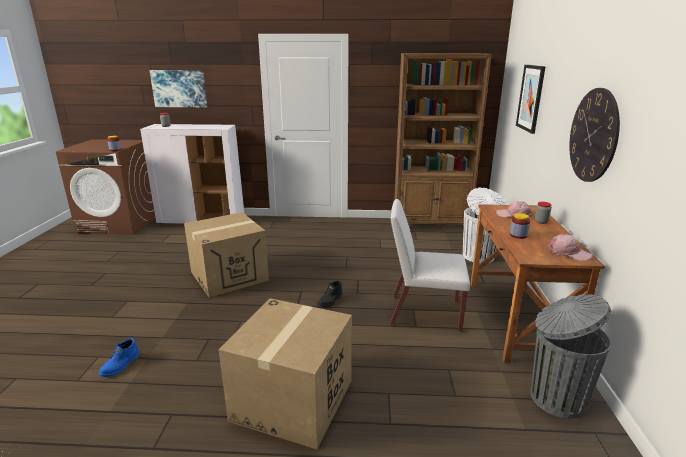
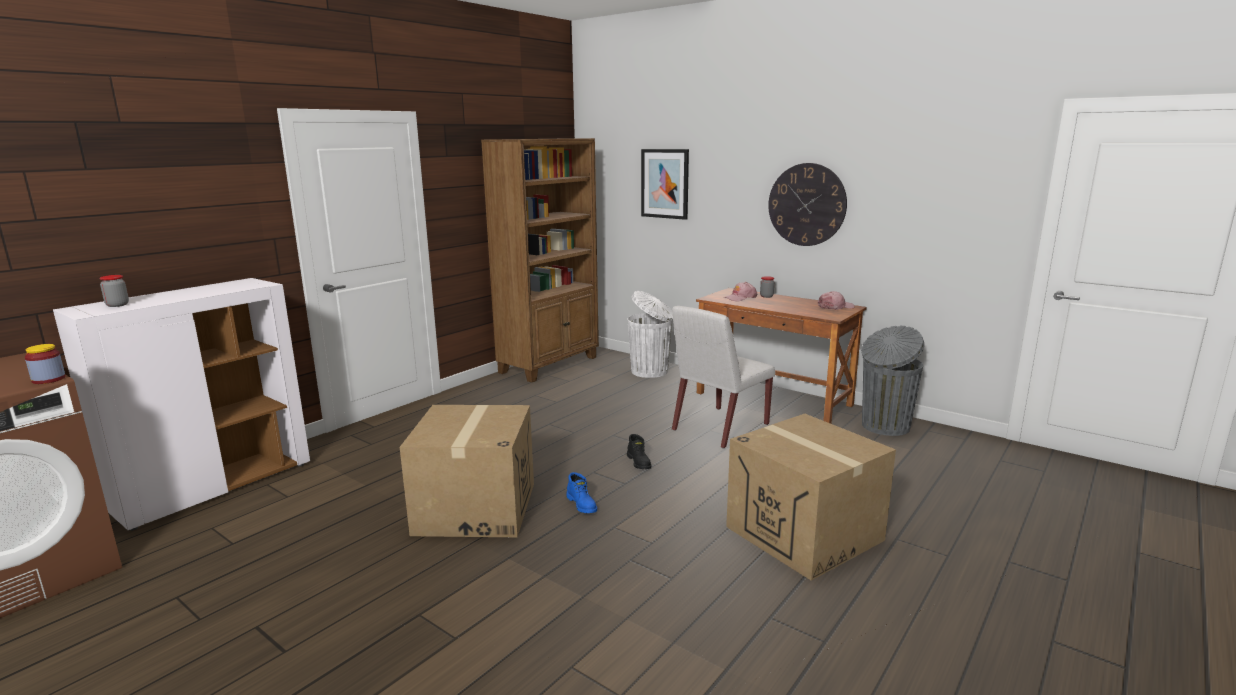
camera: 55 degrees left, 5 degrees down
(121, 366) = (622, 646): blue boot -> blue boot (582, 504)
(179, 88) = (114, 221): picture -> none
(518, 235) = (785, 308): jar -> none

